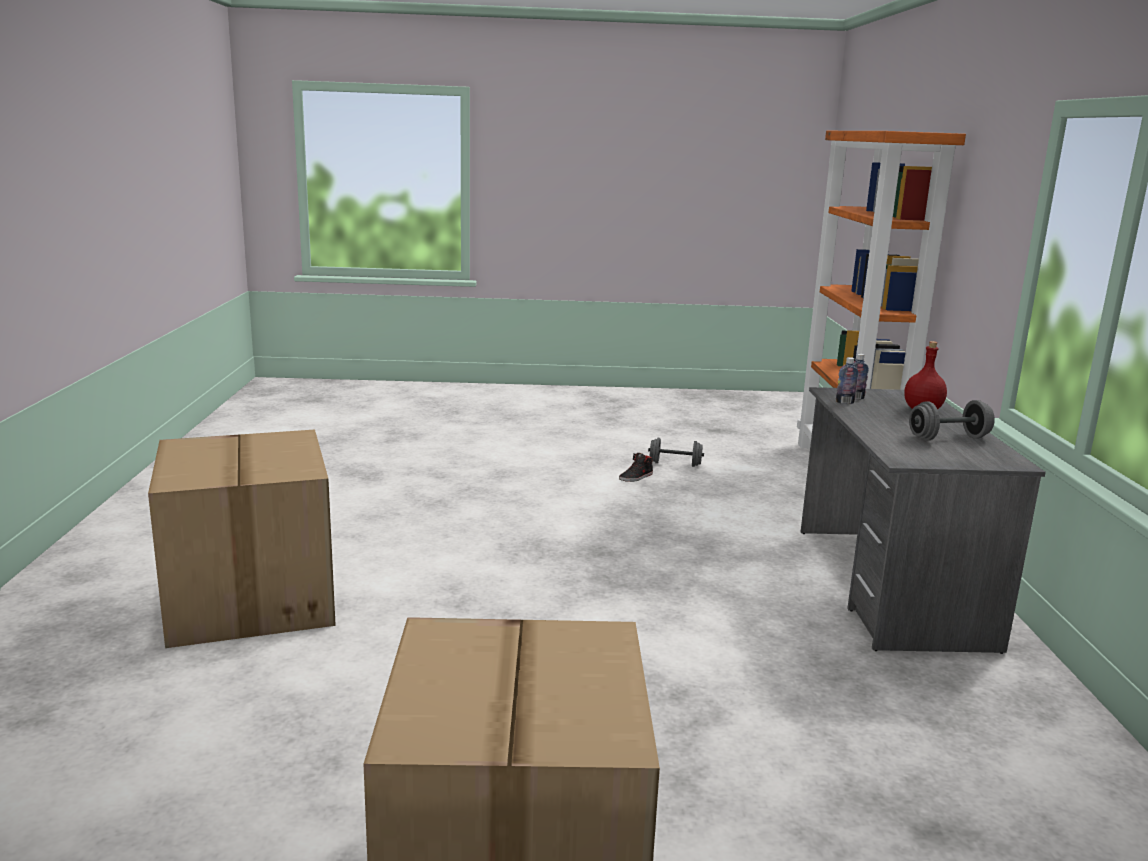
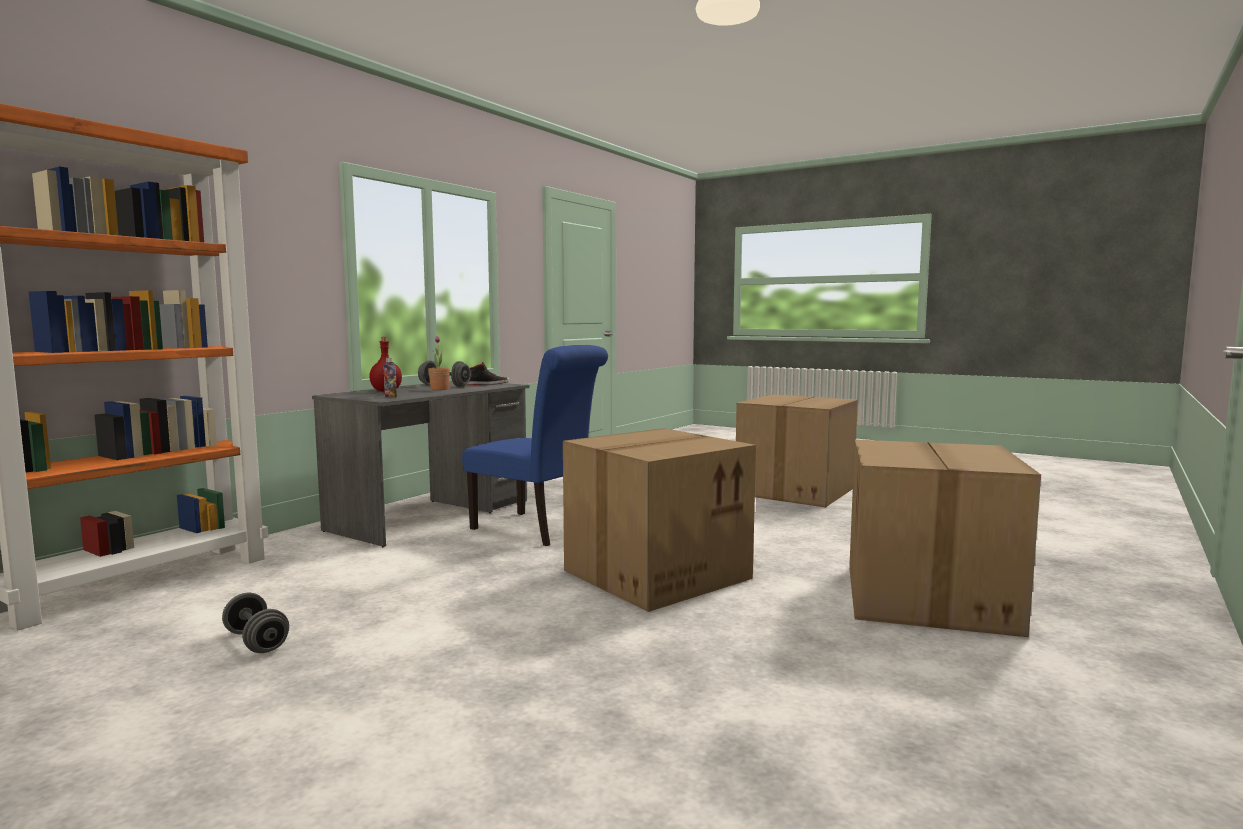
camera: 145 degrees left, 10 degrees down
(524, 566) = (657, 573): none -> cardboard box
(636, 477) = (357, 634): black shoe -> black shoe (487, 384)
(733, 594) = (537, 530): none -> blue chair
(845, 402) = (411, 396): bottle -> none
(903, 425) = (439, 389): none -> potted plant

